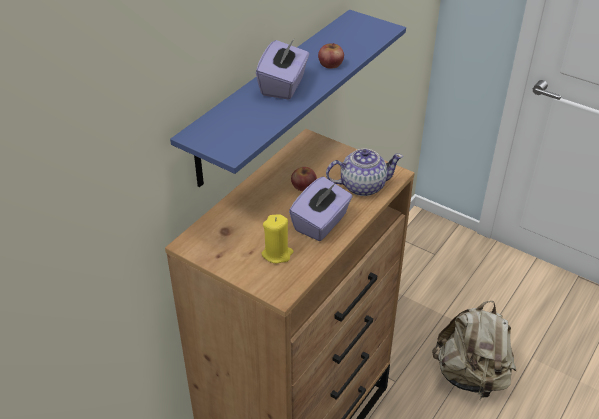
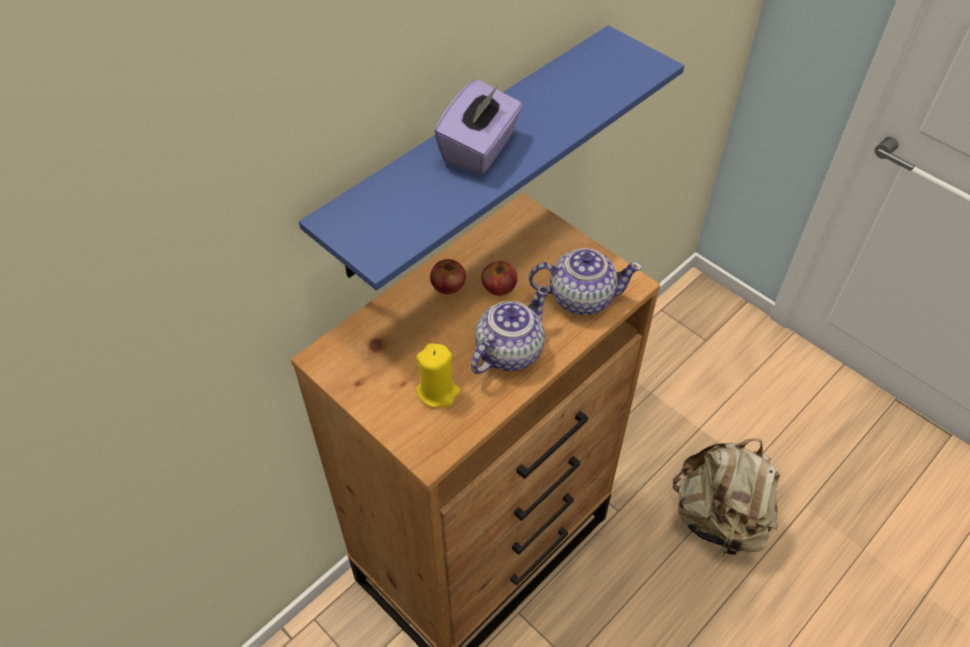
camera: 10 degrees right, 10 degrees up
(321, 223) = (509, 351): purple tissue box -> teapot
(330, 64) = (557, 119): apple -> apple (448, 285)

